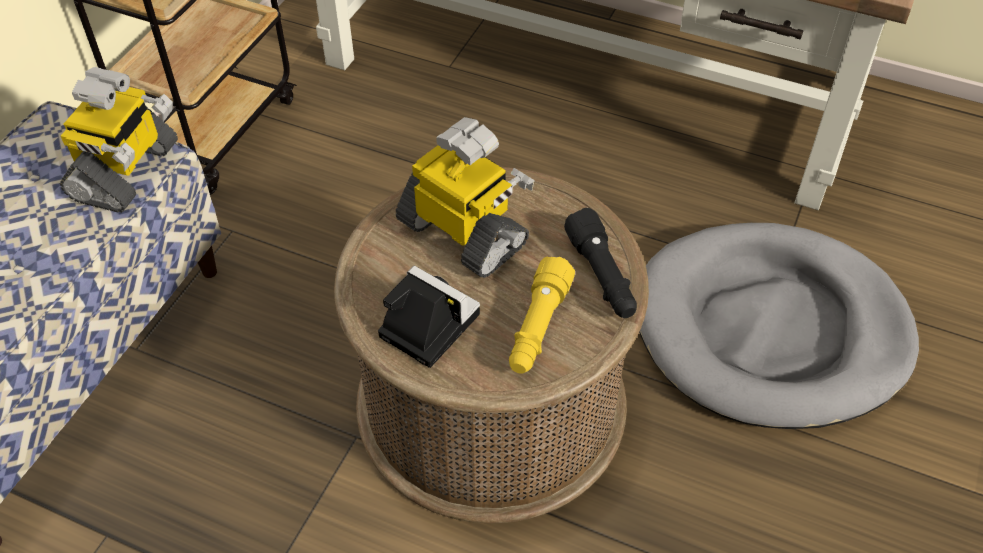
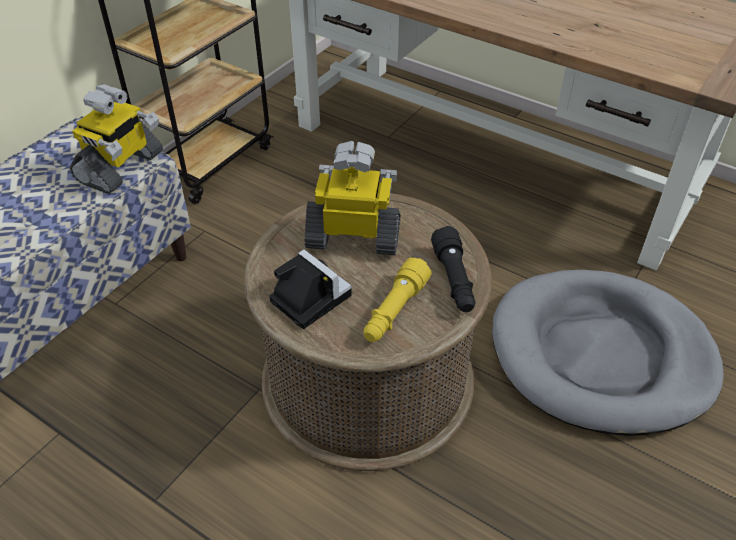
camera: 10 degrees right, 5 degrees down
(465, 233) = (354, 236): toy robot -> toy robot turned 45 degrees counterclockwise

